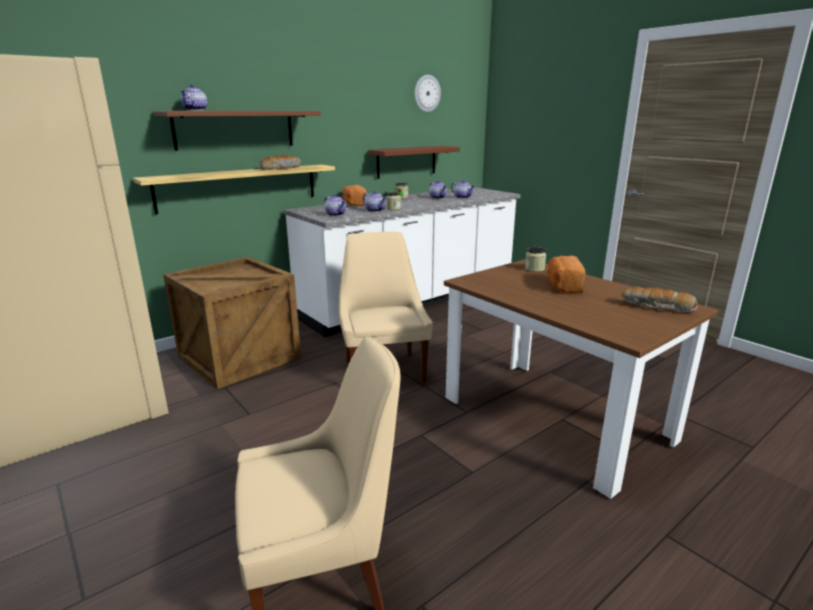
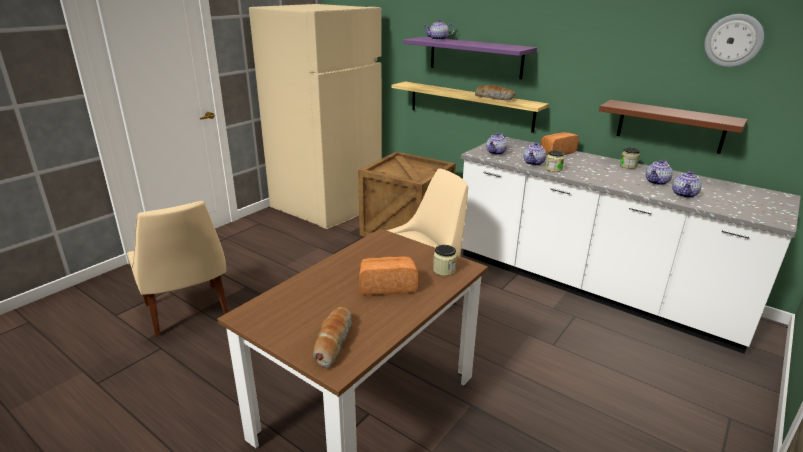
camera: 75 degrees right, 5 degrees up
(235, 129) = (475, 57): brown shelf -> purple shelf

